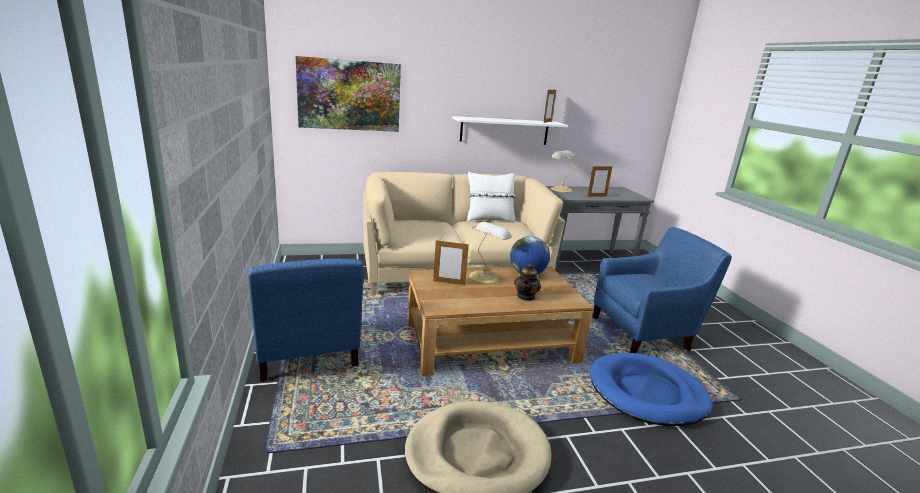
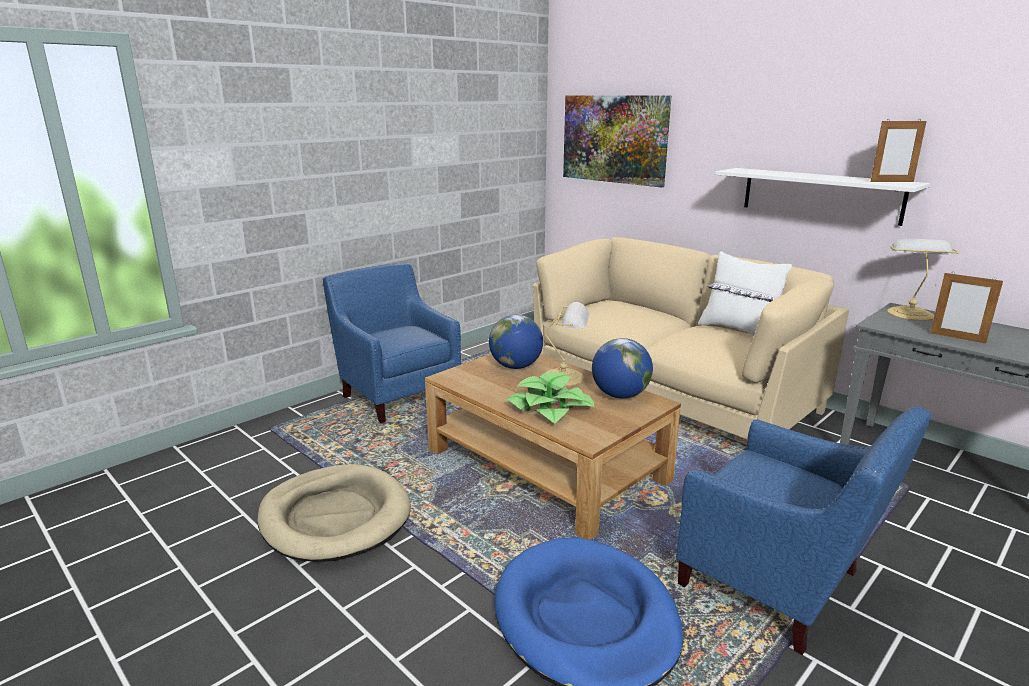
camera: 60 degrees right, 0 degrees up
(307, 356) = (398, 394): blue armchair -> blue armchair turned 105 degrees clockwise
(449, 282) = (516, 366): picture frame -> globe
(526, 296) = (549, 409): teapot -> potted plant

